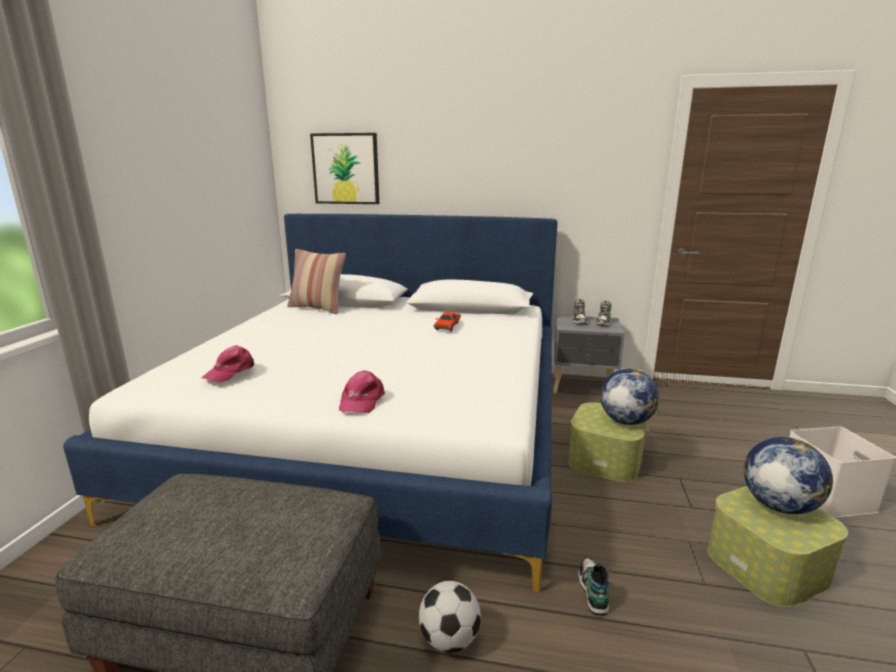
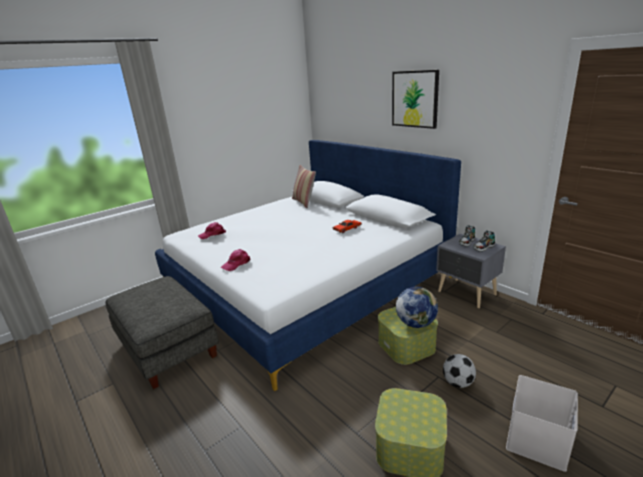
camera: 40 degrees right, 5 degrees up
(346, 169) = (342, 112): picture -> picture (415, 99)
(449, 639) = (219, 388): football -> football (457, 382)
(592, 591) = (297, 404): shoe -> none
(778, 505) = (421, 411): globe -> none

